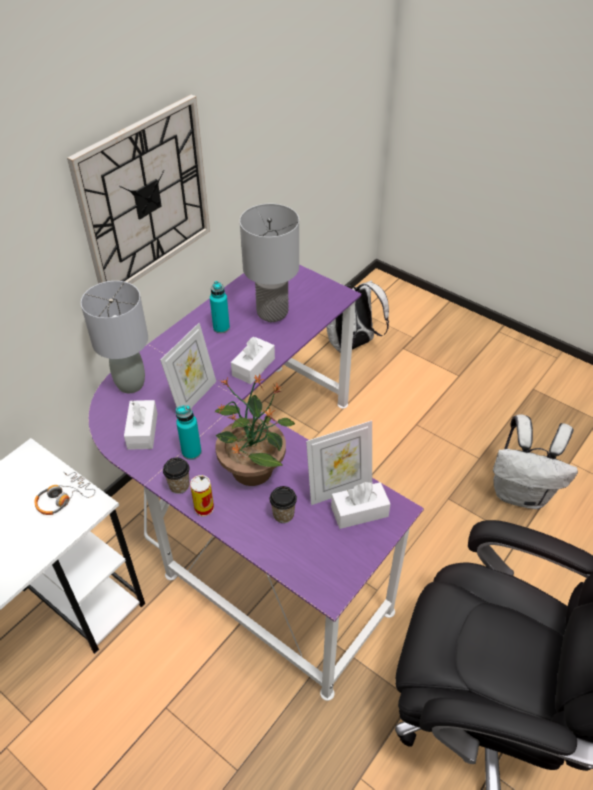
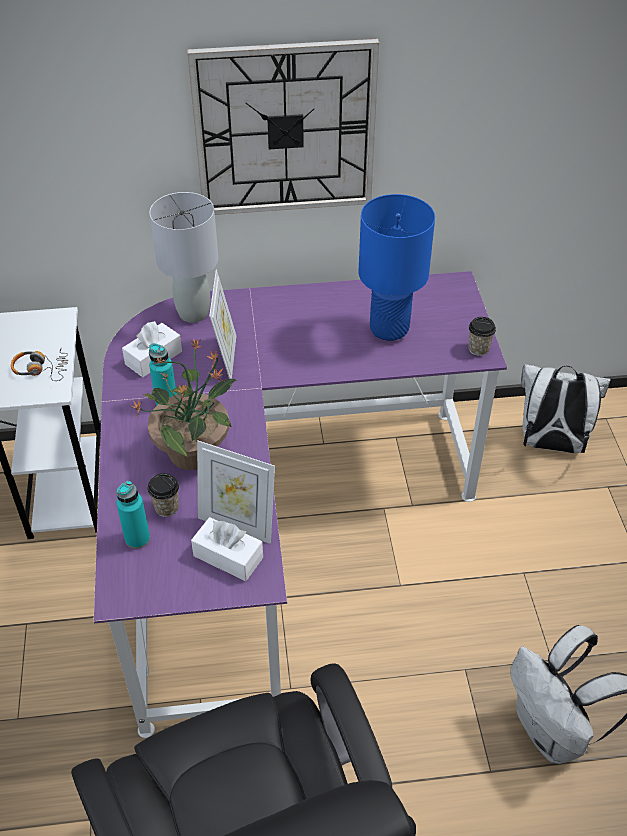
camera: 45 degrees right, 0 degrees up
(179, 486) = (123, 421): cup -> cup (478, 349)
(193, 397) = (226, 358): picture frame -> picture frame turned 75 degrees counterclockwise
(204, 508) = (118, 453): can -> none
(221, 328) = (327, 313): turquoise bottle -> turquoise bottle (137, 539)
(253, 367) = (309, 367): white tissue box -> none
(272, 314) = (389, 331): grey table lamp -> blue table lamp

